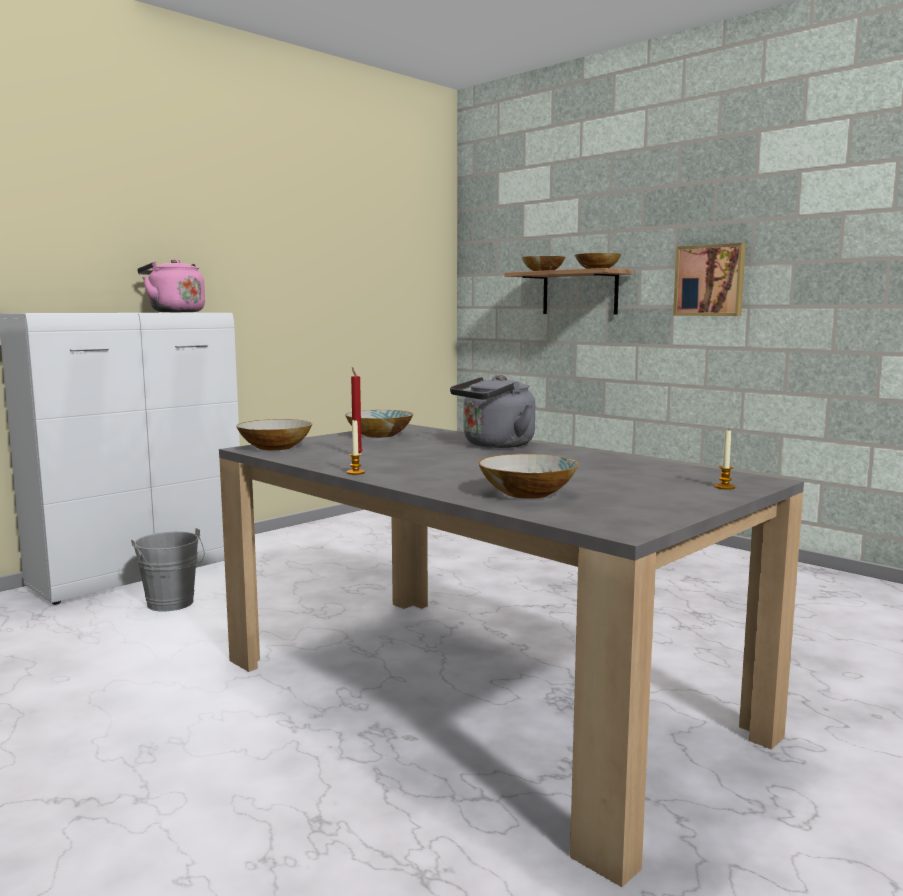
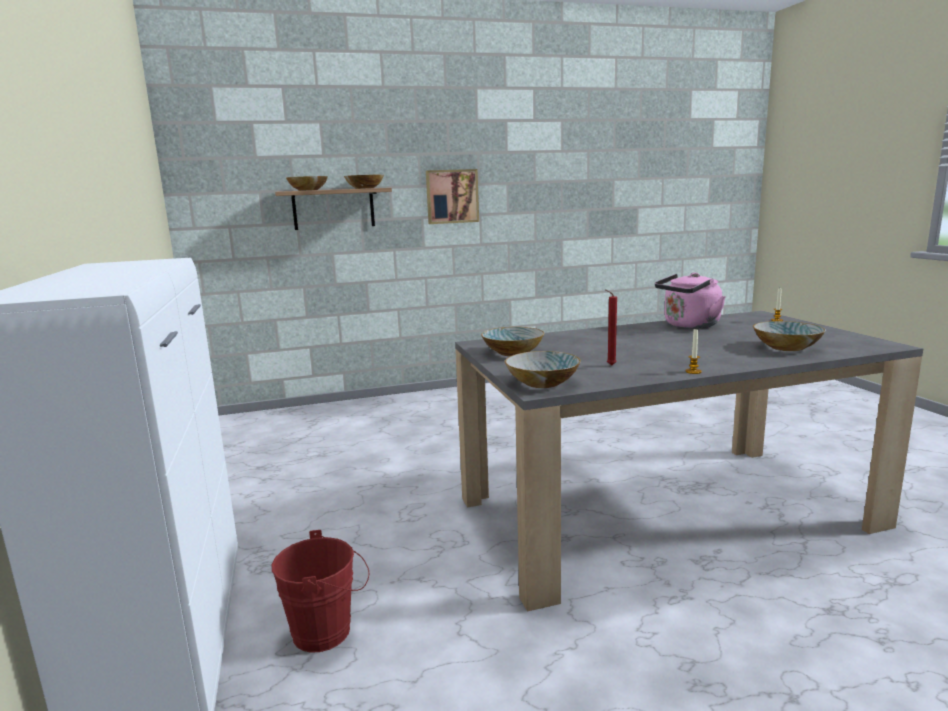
camera: 60 degrees left, 5 degrees up
(172, 605) = (328, 631): grey bucket -> red bucket
(174, 312) = (115, 266): pink kettle -> pink kettle (689, 325)
(494, 445) = (600, 335): grey kettle -> none

